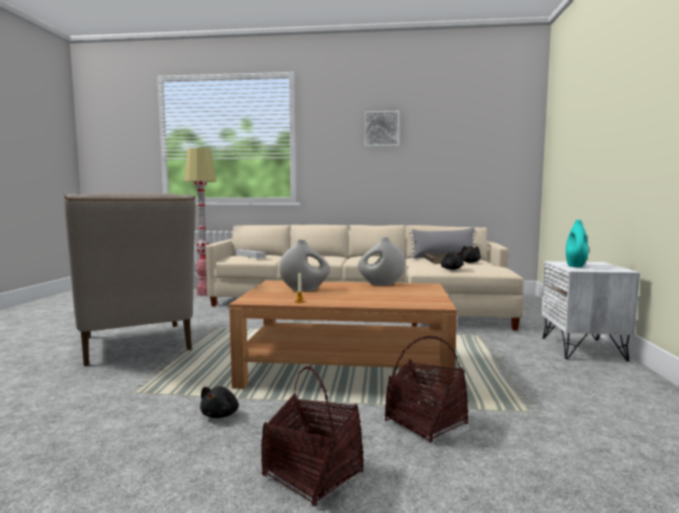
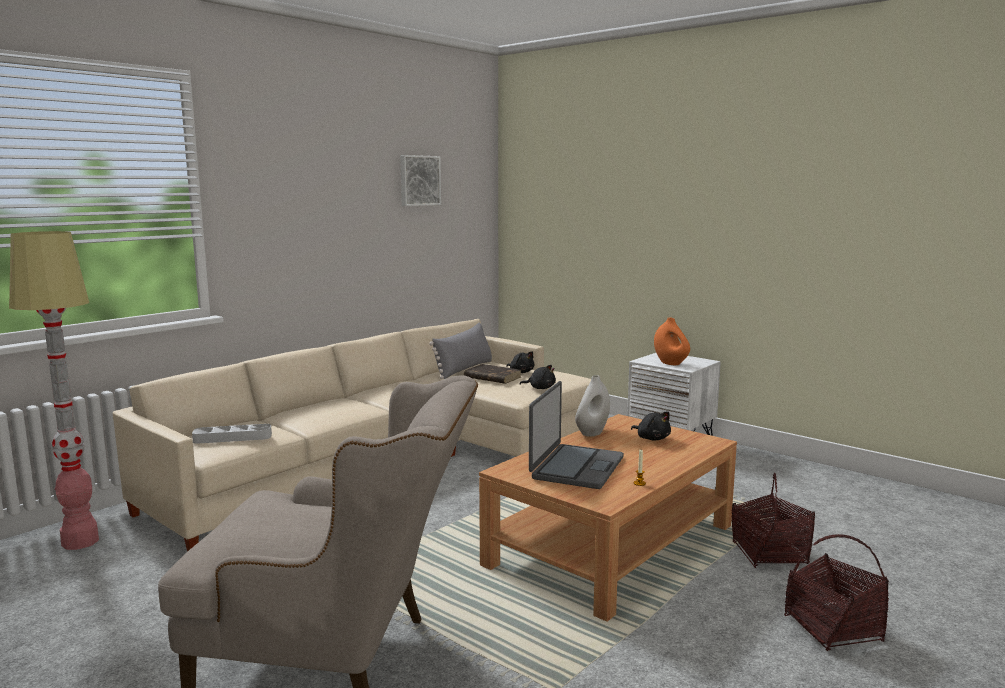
camera: 55 degrees left, 5 degrees up
(221, 414) = (677, 645): black plush toy -> black plush toy (652, 438)
(304, 290) = (576, 467): white vase -> laptop
(381, 129) = (333, 183): picture -> picture (419, 180)
(575, 266) = (670, 363): turquoise vase -> orange vase

